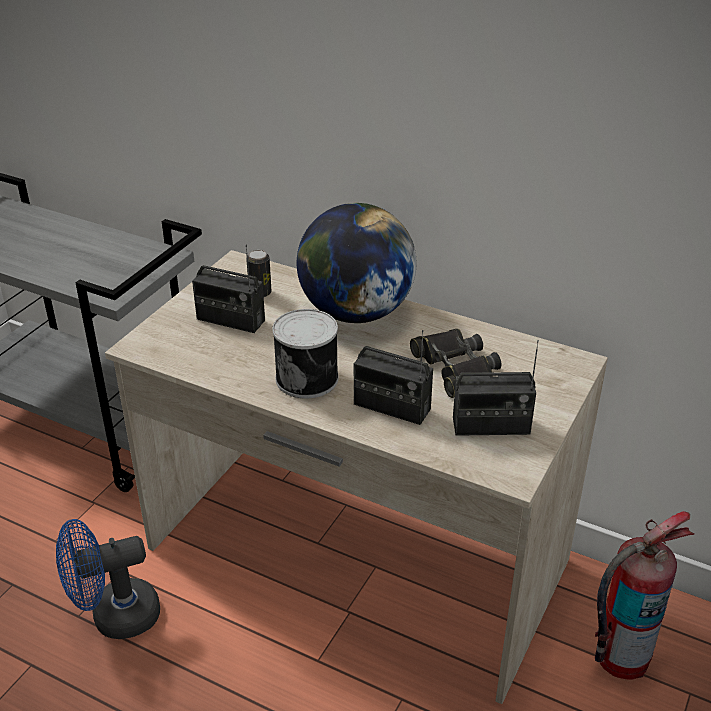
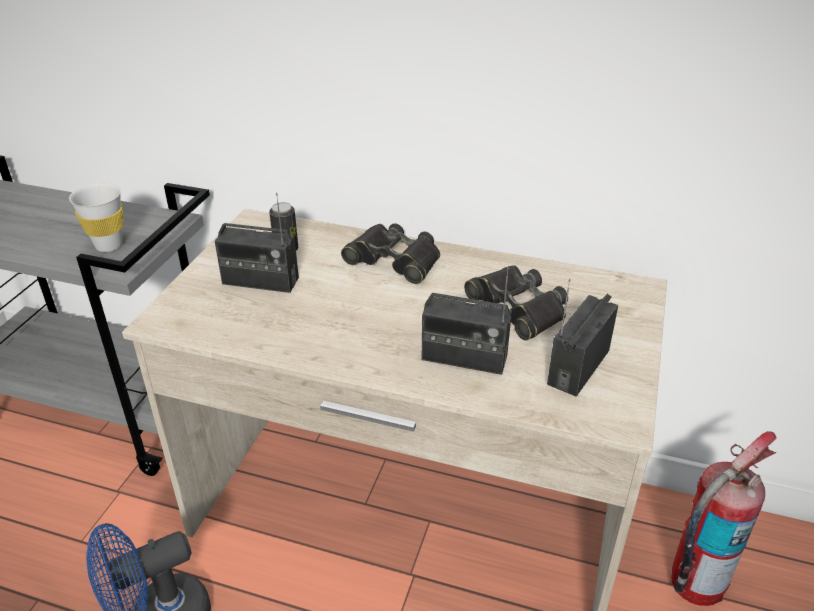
camera: 10 degrees left, 0 degrees up
(106, 273) = (109, 245): none -> white cup
(308, 378) = (363, 335): can -> none
(356, 312) = (394, 260): globe -> black binoculars
(491, 426) = (578, 367): radio -> radio turned 135 degrees clockwise

